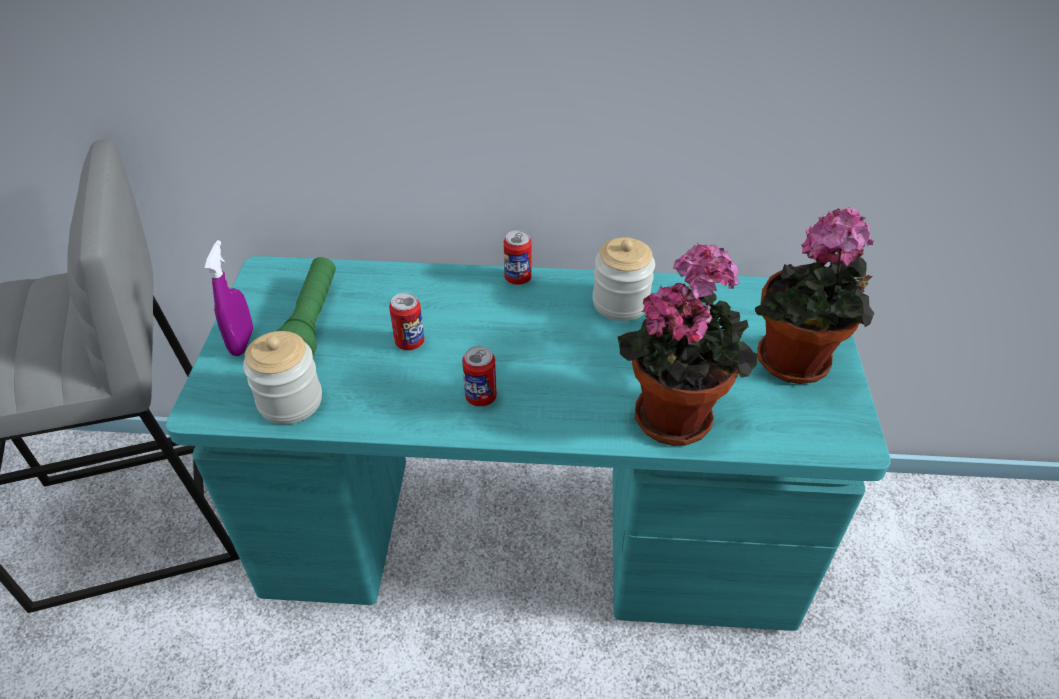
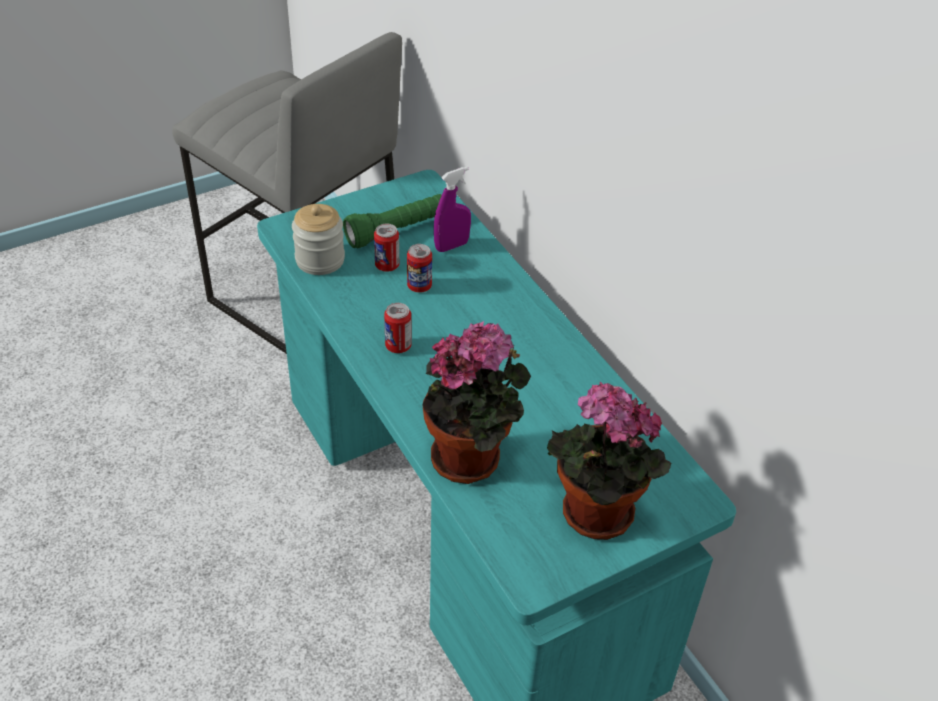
camera: 55 degrees right, 0 degrees up
(242, 342) = (351, 211): purple spray bottle -> purple spray bottle (451, 246)
(518, 278) = (539, 309): can -> can (387, 265)
(620, 303) = (567, 379): jar -> none

